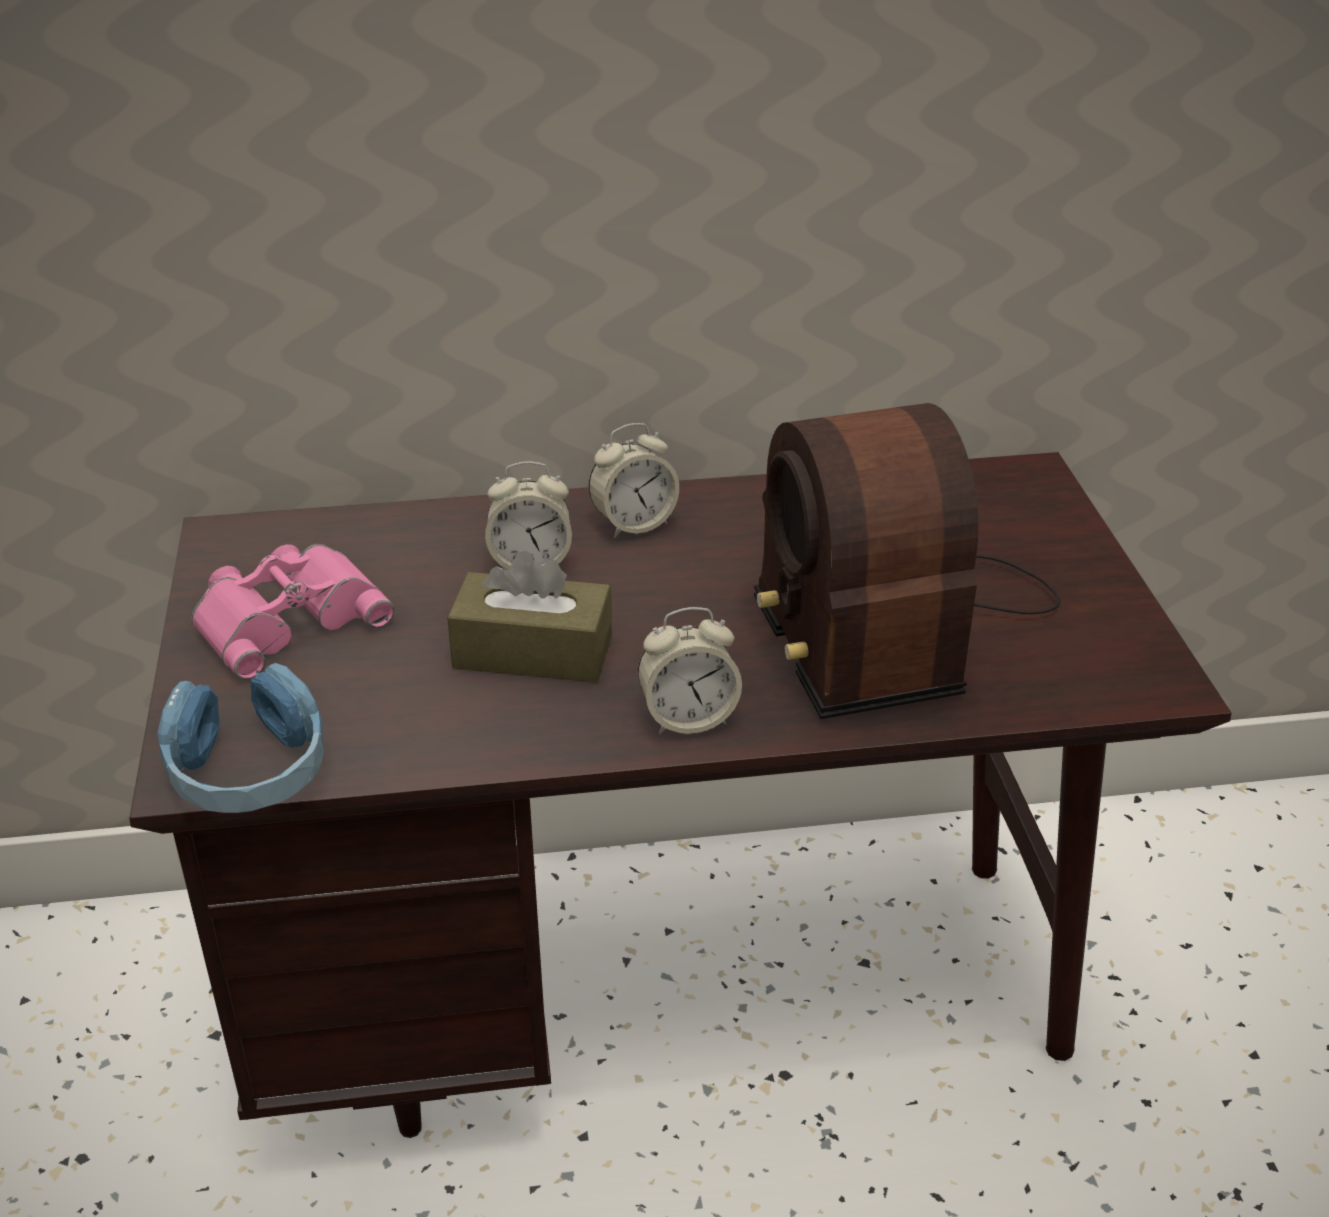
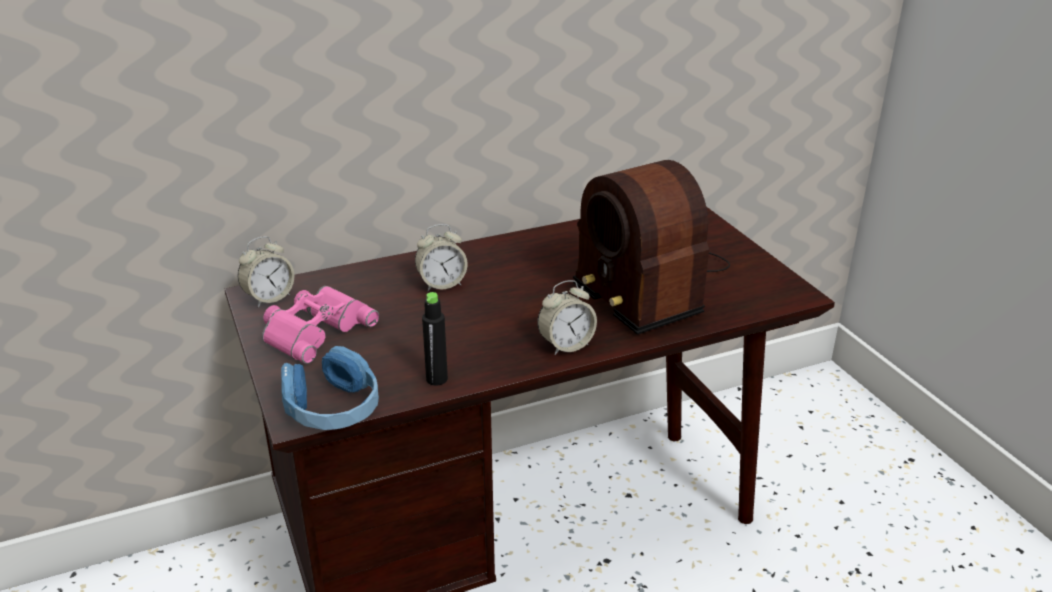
camera: 15 degrees left, 5 degrees down
(440, 745) = (436, 379): none -> black bottle
(533, 652) = (465, 326): brown tissue box -> none
(633, 524) = (489, 257): alarm clock -> alarm clock (269, 298)

